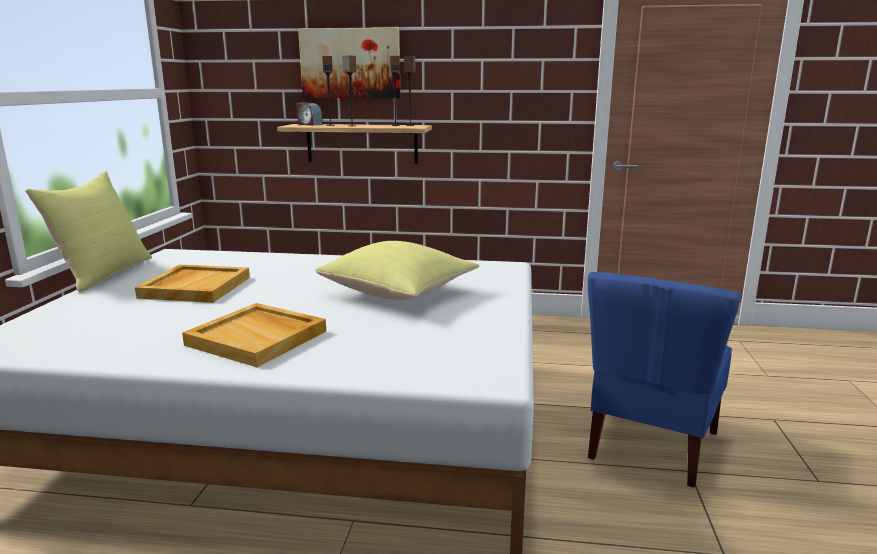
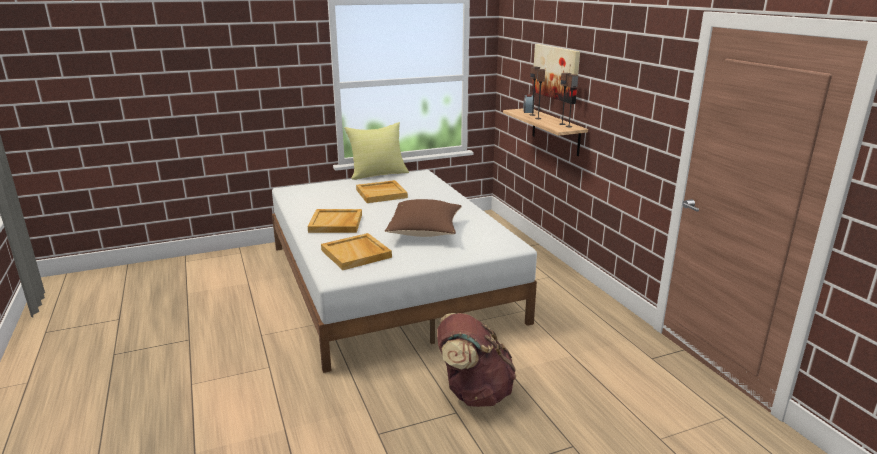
camera: 60 degrees right, 5 degrees up
(400, 293) = (425, 232): yellow pillow -> brown pillow
(416, 346) = (357, 254): none -> beige tray
(650, 445) = (473, 393): blue chair -> brown backpack

